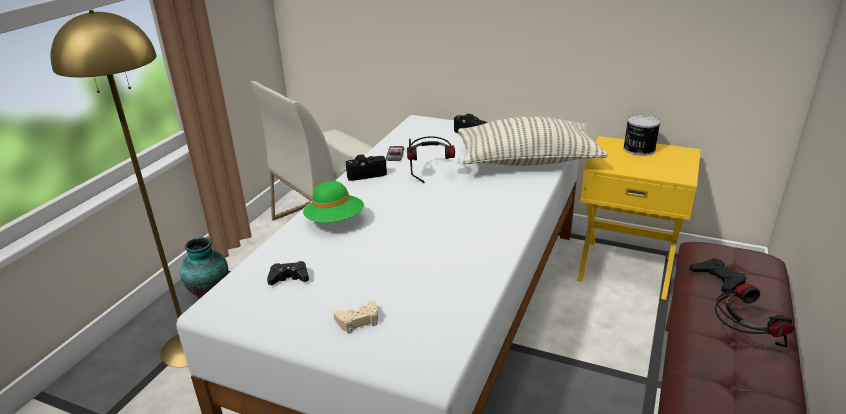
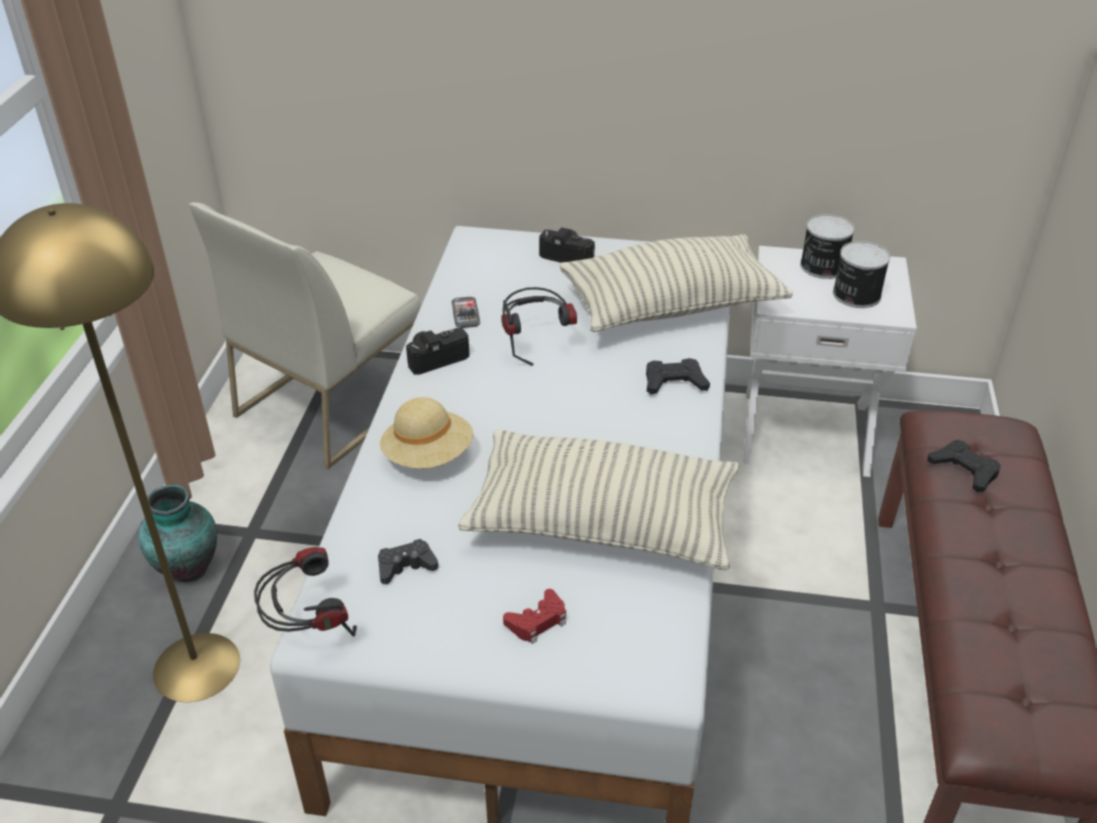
camera: 15 degrees left, 10 degrees up
(335, 221) = (428, 455): green hat -> beige hat
(358, 320) = (537, 621): beige game controller -> red game controller
(429, 270) = (602, 523): none -> pillow
(513, 199) = (674, 382): none -> black game controller
(626, 267) = (805, 430): yellow nightstand -> white nightstand
(657, 165) = (855, 294): none -> can
(741, 339) = (1009, 558): headphones -> headphones (309, 628)

